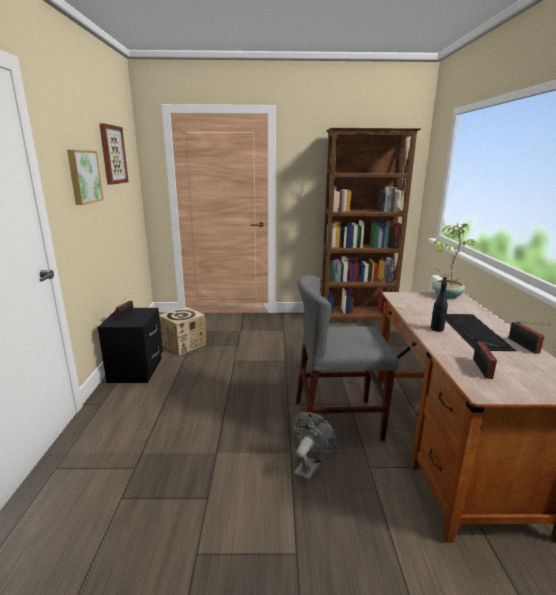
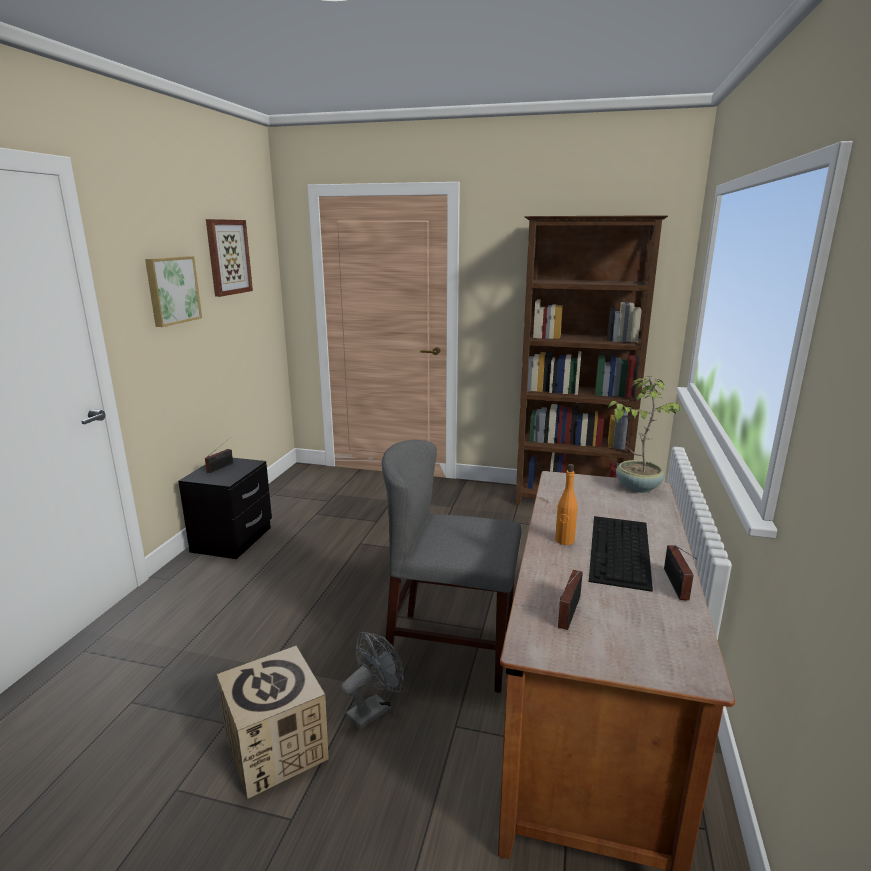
camera: 15 degrees right, 0 degrees up
(183, 344) = (308, 512): cardboard box -> cardboard box (277, 748)
(437, 329) = (564, 540): black bottle -> orange bottle

